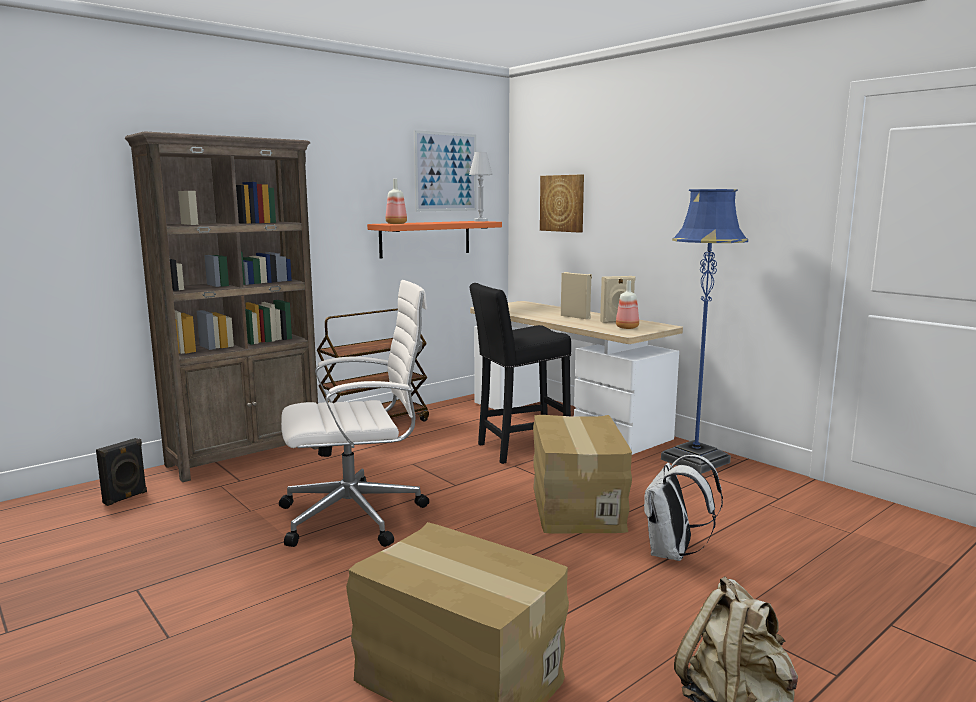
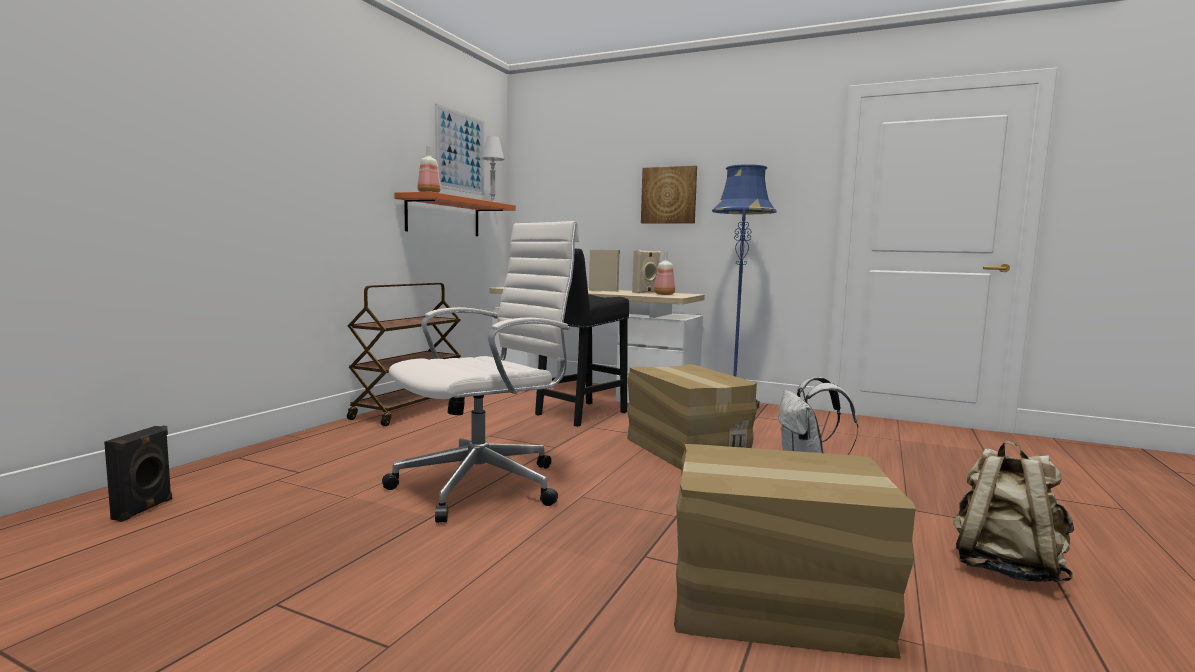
camera: 25 degrees left, 5 degrees down
(246, 456) = (280, 449): brown bookcase -> none
(562, 203) = (571, 191): picture -> picture (669, 195)

